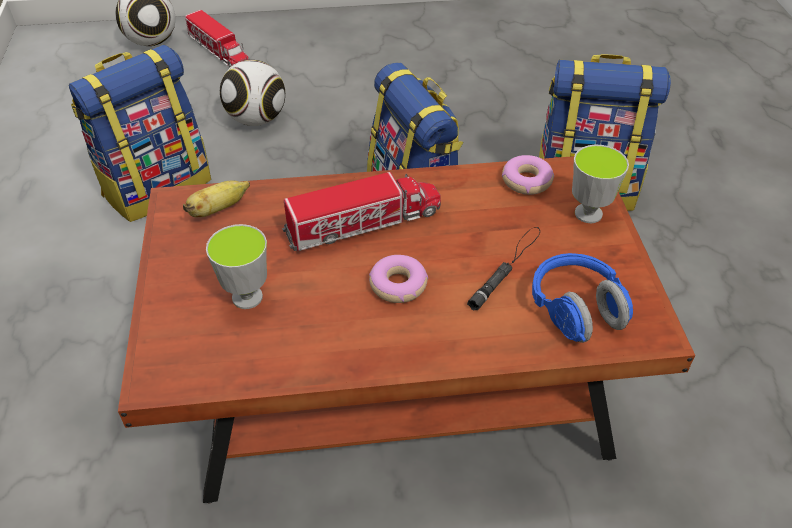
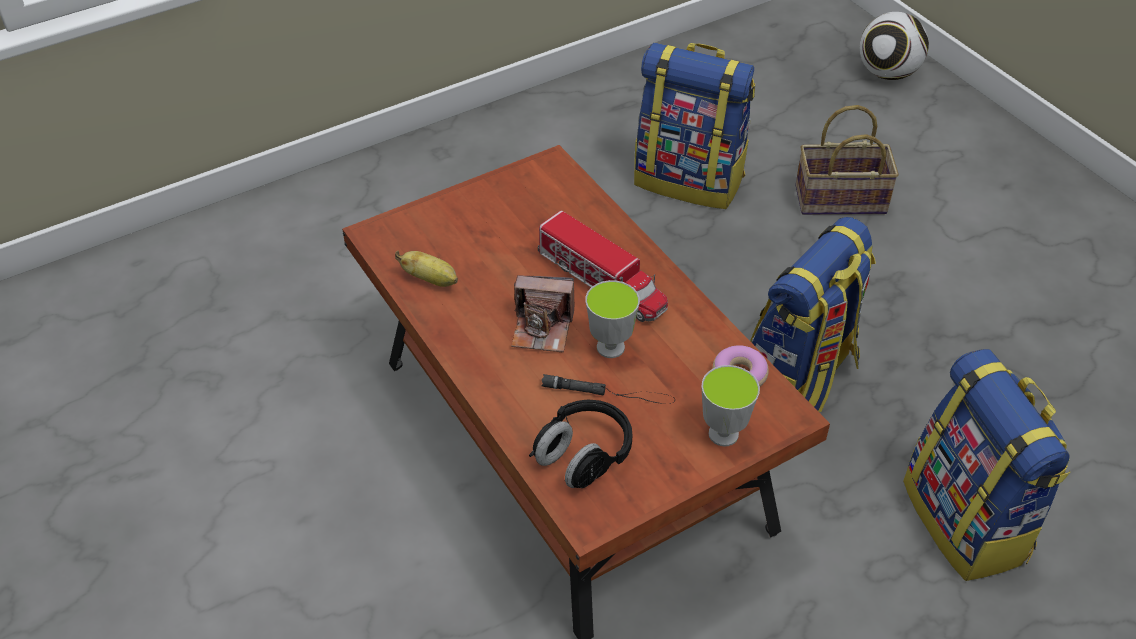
camera: 65 degrees right, 0 degrees up
(218, 209) = (560, 191): banana -> banana (431, 280)
(219, 51) = (920, 124): toy truck -> none
(247, 297) = (476, 247): cup -> cup (610, 347)
(256, 119) = (838, 201): football -> basket
(398, 285) = (542, 328): donut -> camera
(576, 310) = (583, 455): blue headphones -> black headphones

